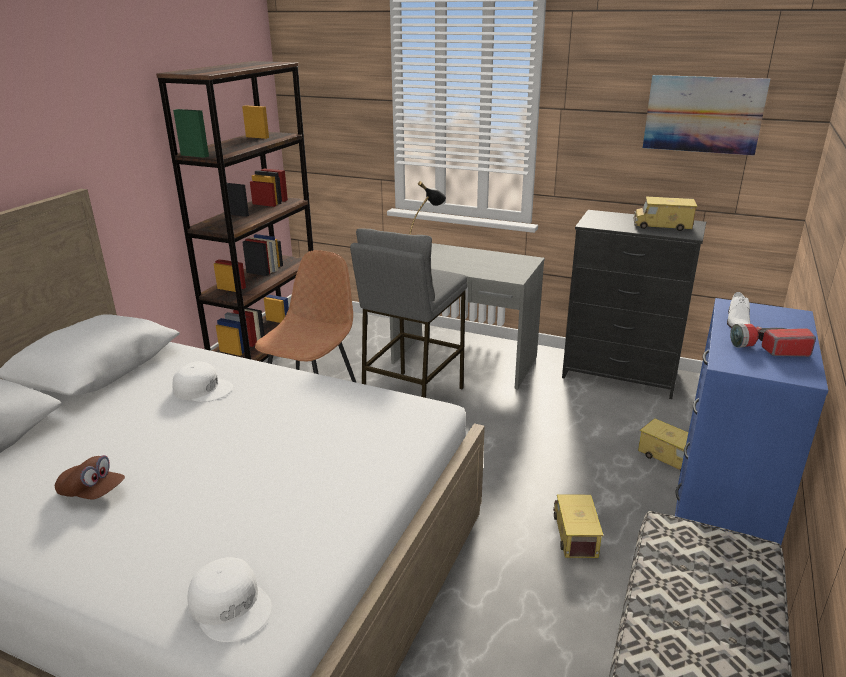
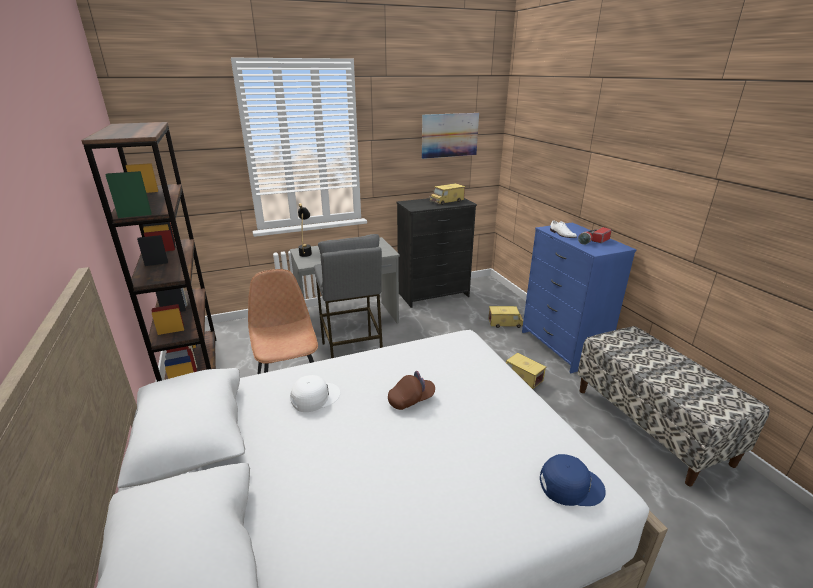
camera: 45 degrees left, 0 degrees up
(93, 492) = (377, 501): brown cap -> brown cap (411, 400)
(231, 605) = (570, 484): white cap -> blue cap

